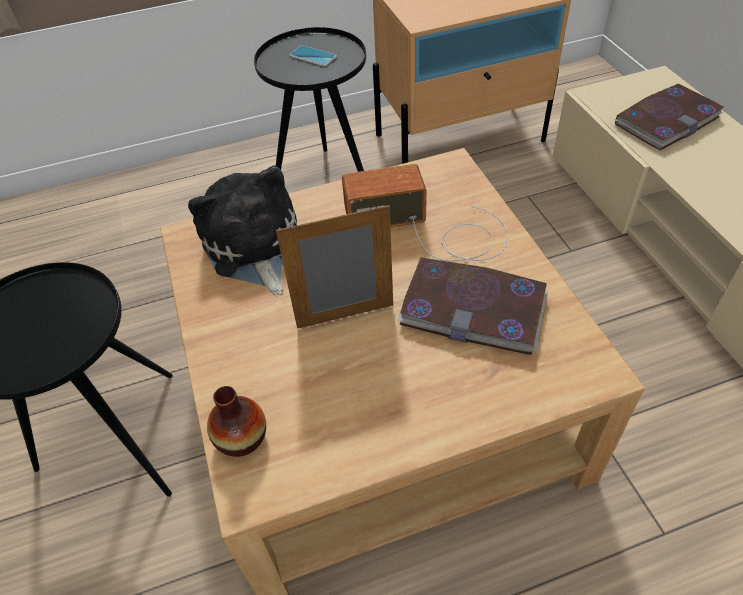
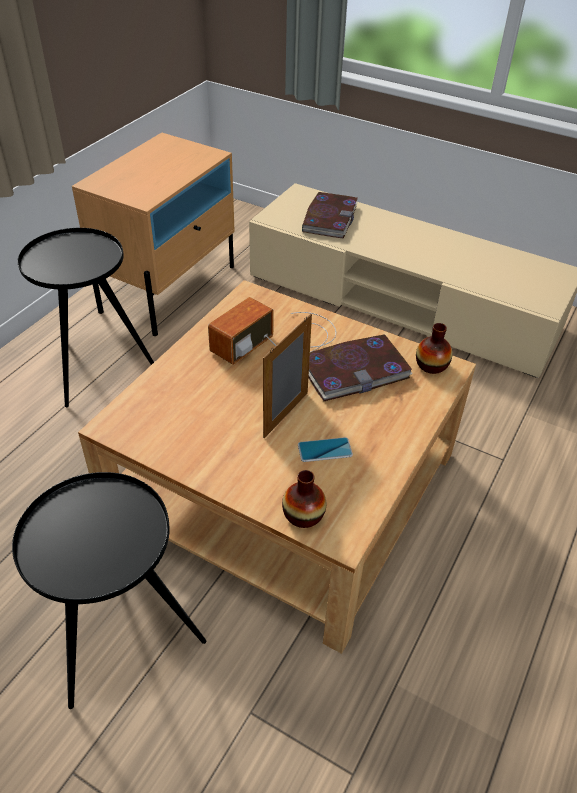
camera: 45 degrees left, 5 degrees down
(253, 248) = (174, 408): plush toy -> none
(313, 56) = (71, 256): phone -> phone (325, 450)
(577, 355) = (431, 365): none -> vase

